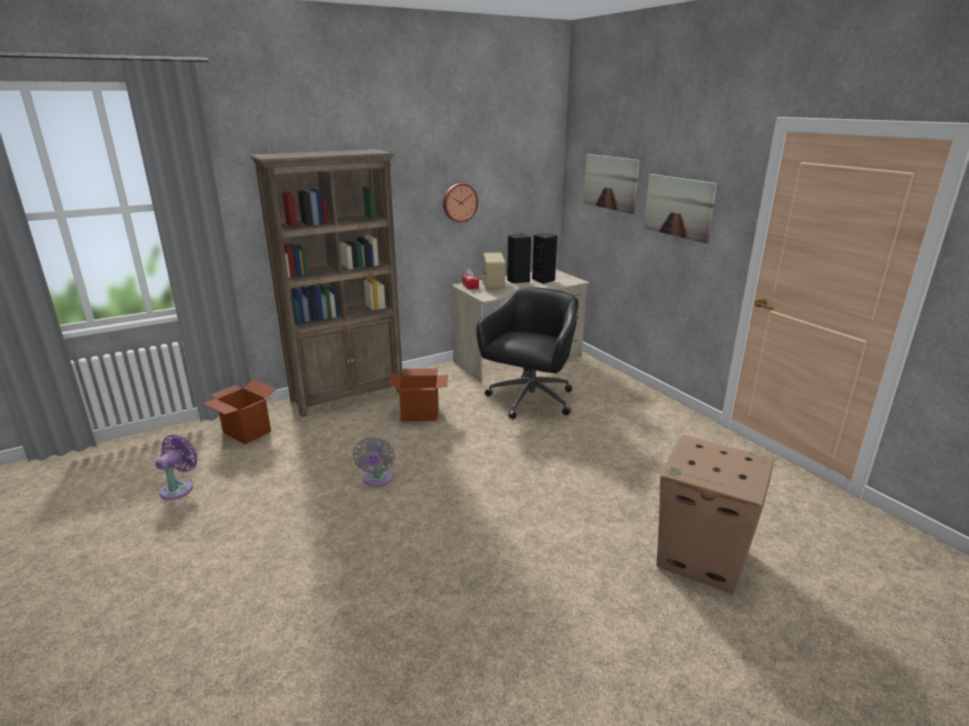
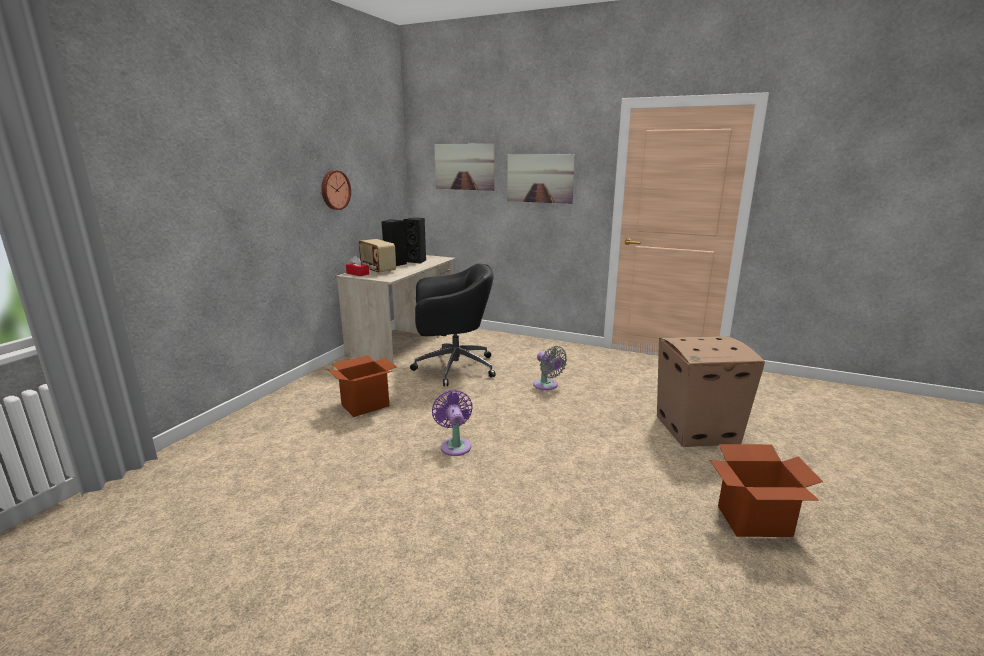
camera: 35 degrees left, 5 degrees down
(179, 488) = (135, 582): purple fan -> purple fan (455, 445)
(246, 432) = (168, 486): cardboard box -> cardboard box (753, 521)
(348, 395) = (264, 412): brown bookcase -> none
(377, 480) = (392, 473): grey fan -> grey fan (547, 386)
(529, 400) = (452, 368): black office chair -> black office chair turned 90 degrees clockwise

